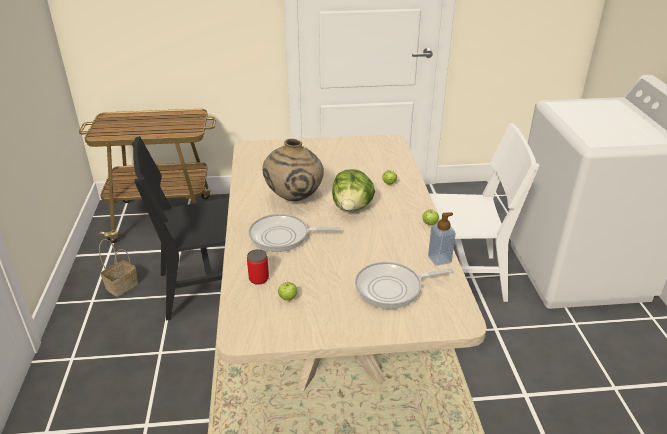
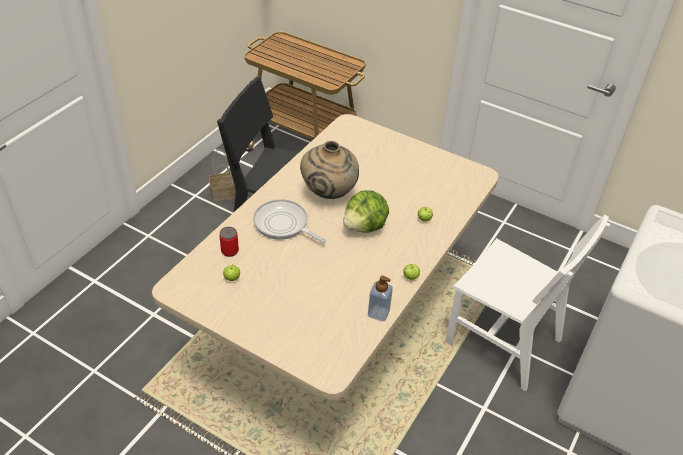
camera: 35 degrees right, 10 degrees up
(392, 288) = (312, 315): frying pan -> none

